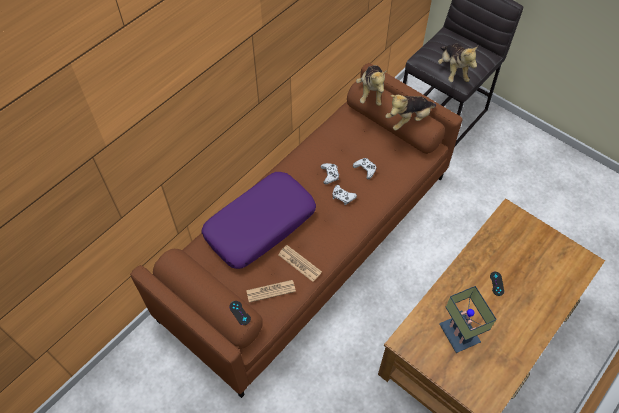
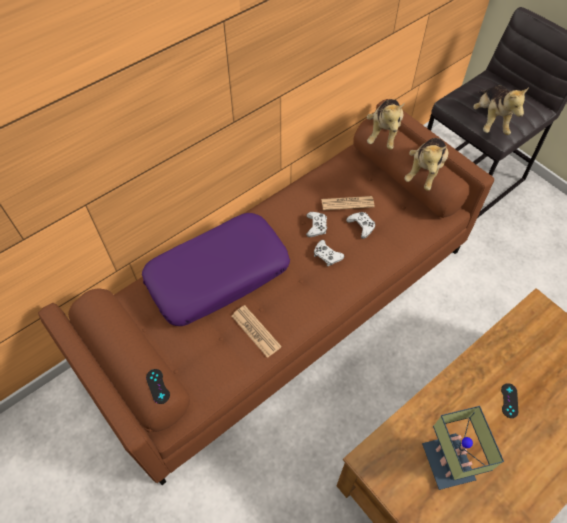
camera: 10 degrees right, 0 degrees up
(271, 291) = (212, 361): newspaper -> newspaper (347, 203)
(408, 120) = (425, 172): plush toy -> plush toy turned 45 degrees counterclockwise

